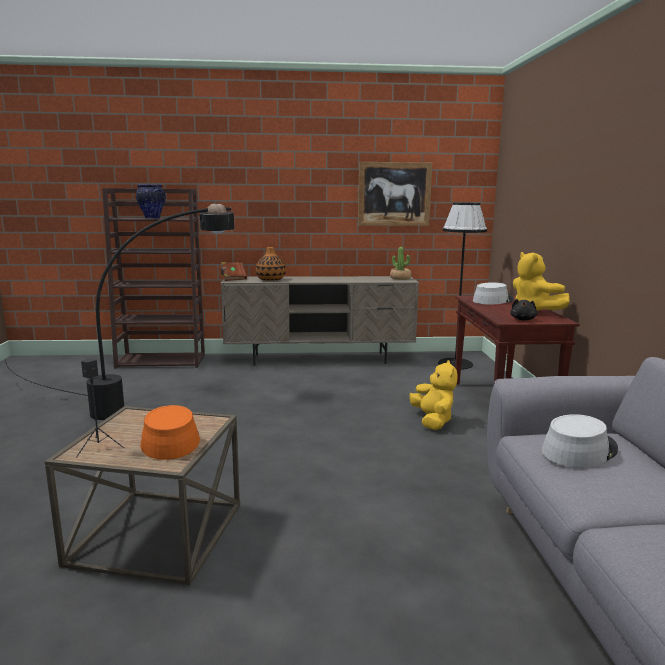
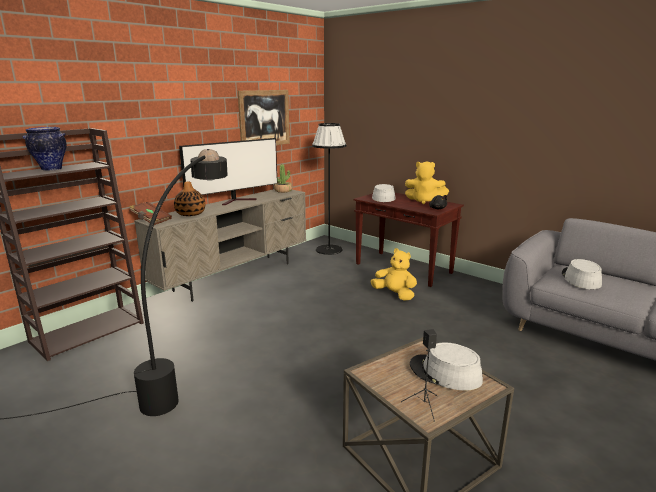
camera: 45 degrees left, 5 degrees up
(170, 440) = (445, 373): orange hat -> grey hat
(335, 278) = (237, 201): none -> television

